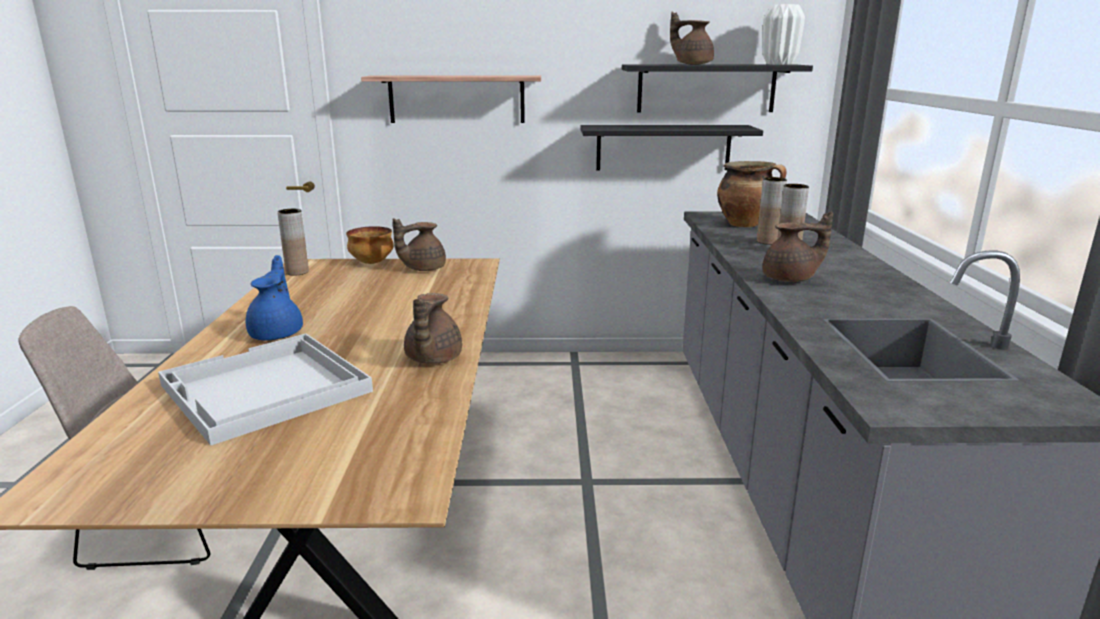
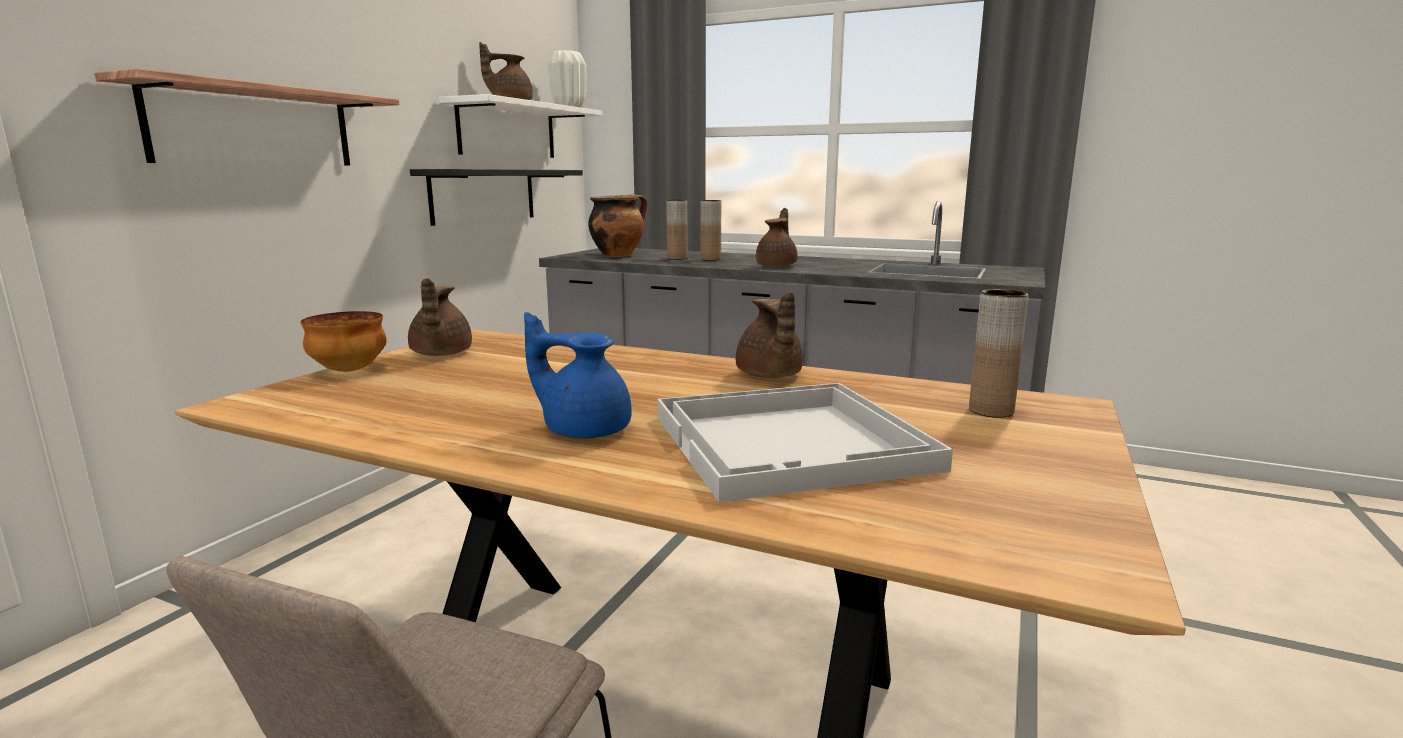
camera: 65 degrees left, 5 degrees down
(297, 272) = (284, 408): brown vase -> brown vase (991, 411)
(432, 359) = (769, 376): brown teapot -> brown teapot turned 45 degrees clockwise
(706, 88) = (508, 131): black shelf -> white shelf

